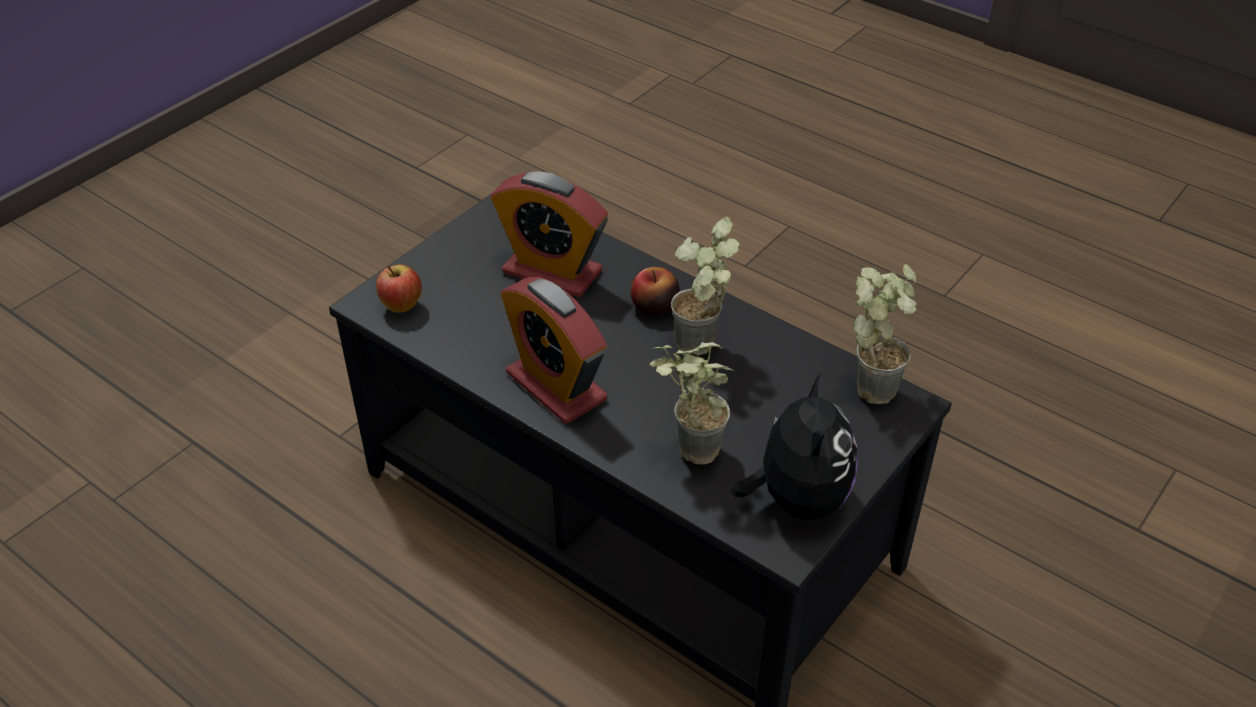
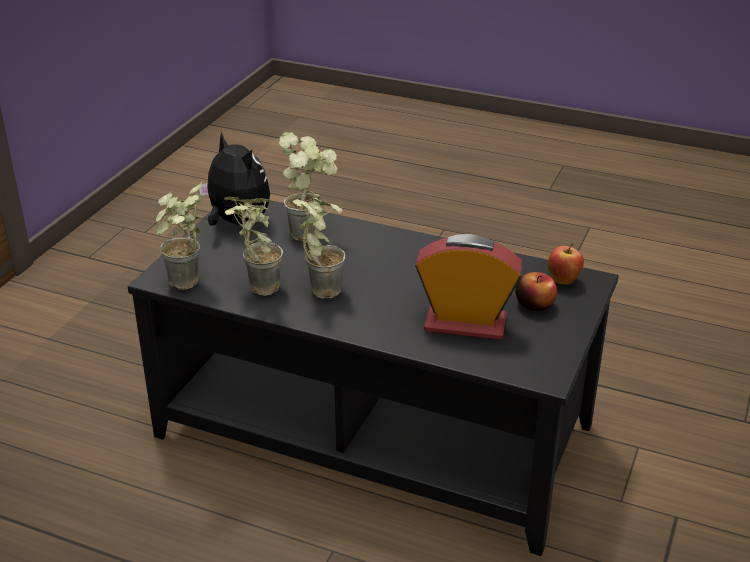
camera: 165 degrees right, 10 degrees down
(556, 386) = (415, 252): alarm clock -> none
(654, 306) = (367, 312): apple -> apple (534, 304)
(782, 364) = (255, 288): none -> potted plant
(796, 499) = (236, 222): plush toy -> plush toy turned 150 degrees clockwise

